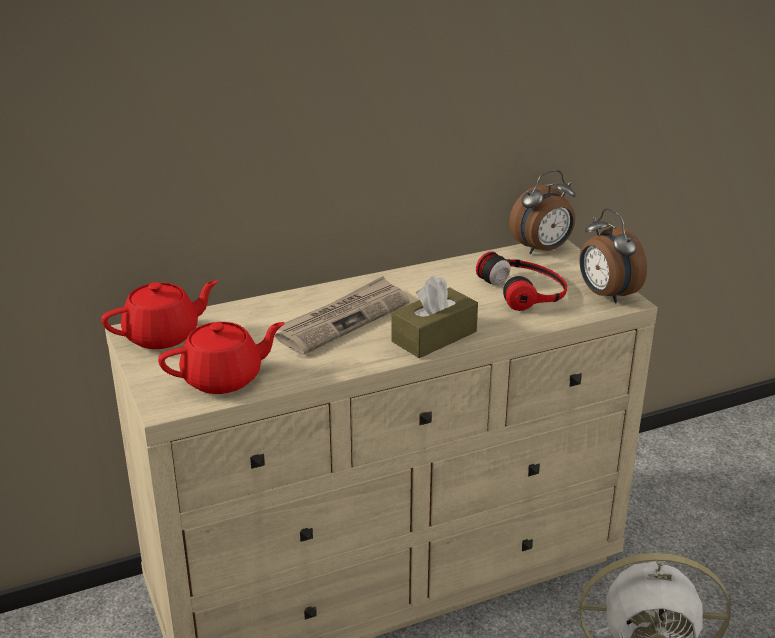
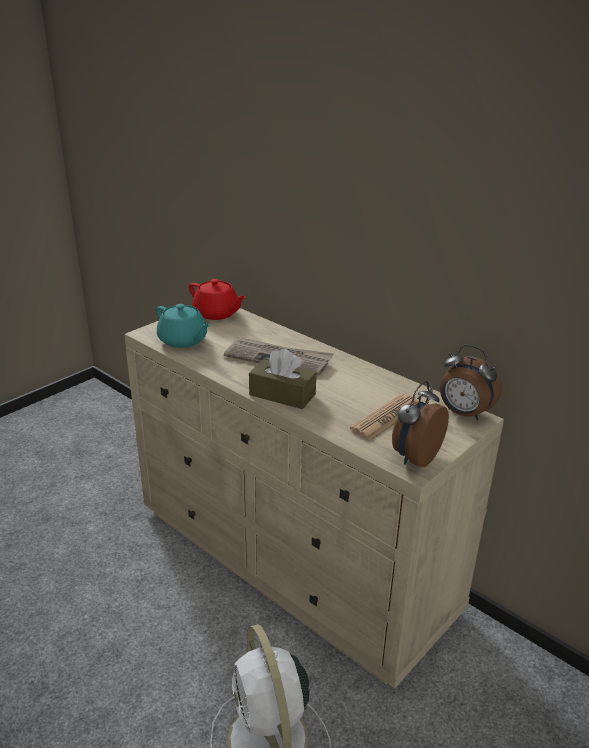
camera: 65 degrees right, 0 degrees up
(224, 378) = (183, 341): red teapot -> turquoise teapot
(525, 289) = (386, 418): headphones -> newspaper

